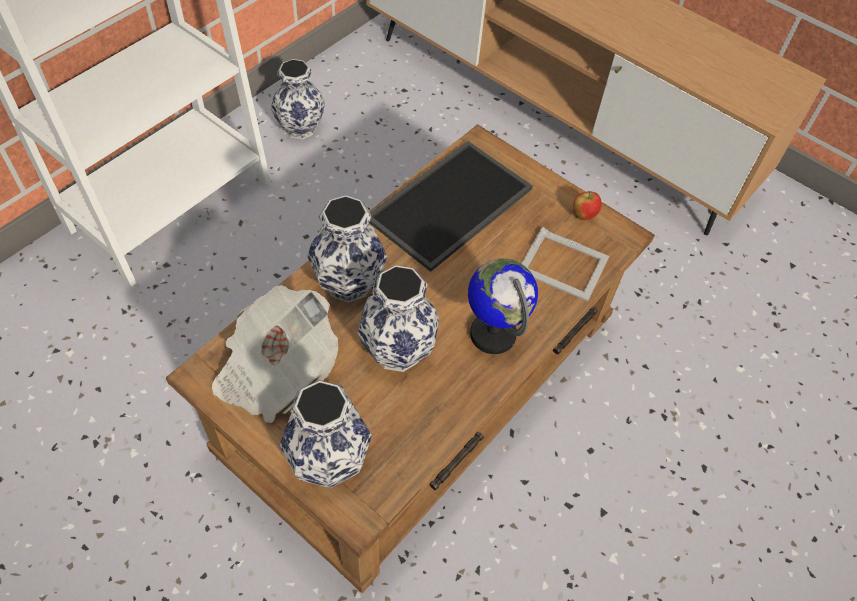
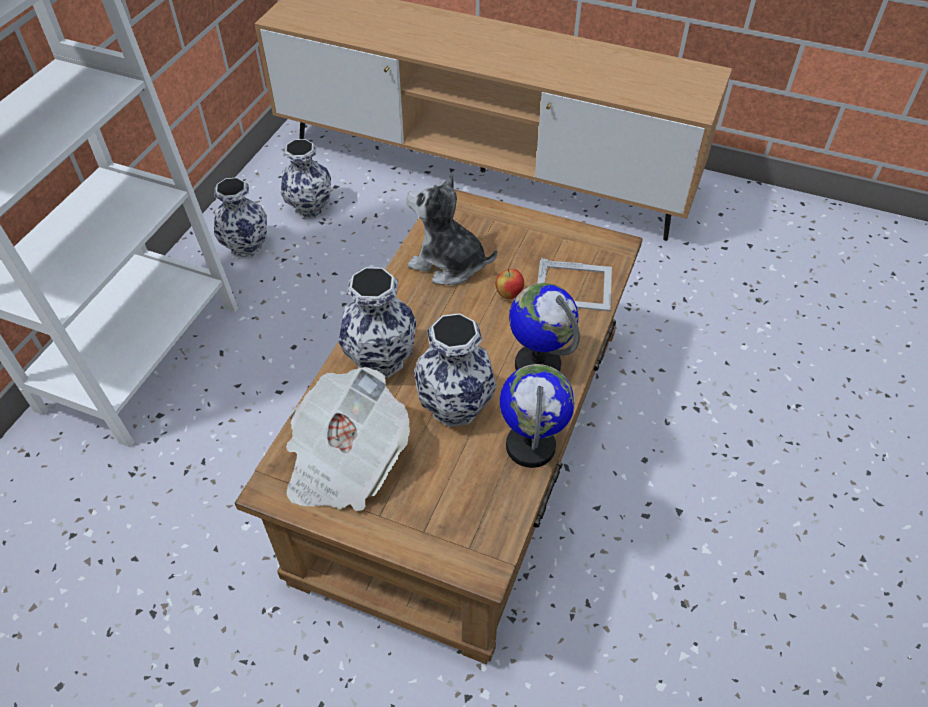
camera: 15 degrees left, 5 degrees down
(329, 462) = (434, 529): vase -> vase (311, 208)
(451, 206) = (448, 264): tray -> plush toy
(452, 412) = (531, 446): none -> globe
(584, 215) = (573, 238): apple -> apple (509, 295)

